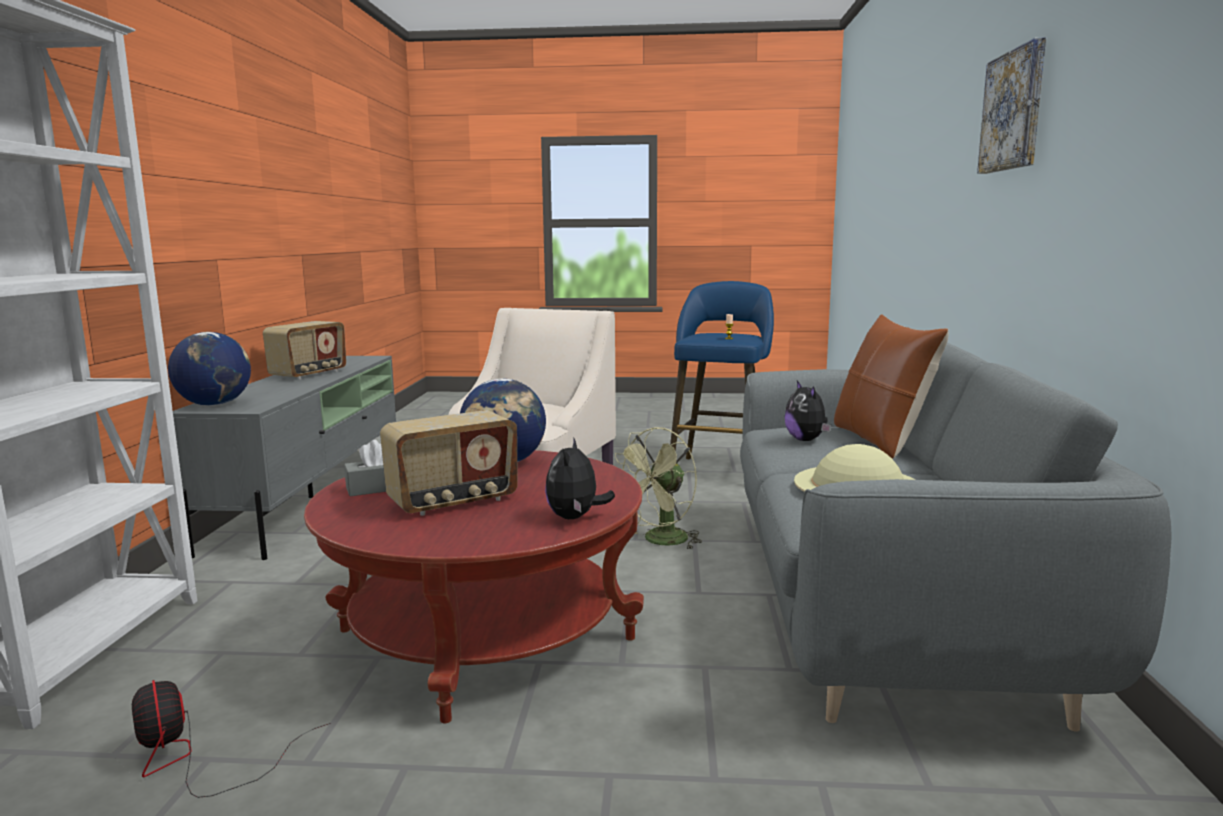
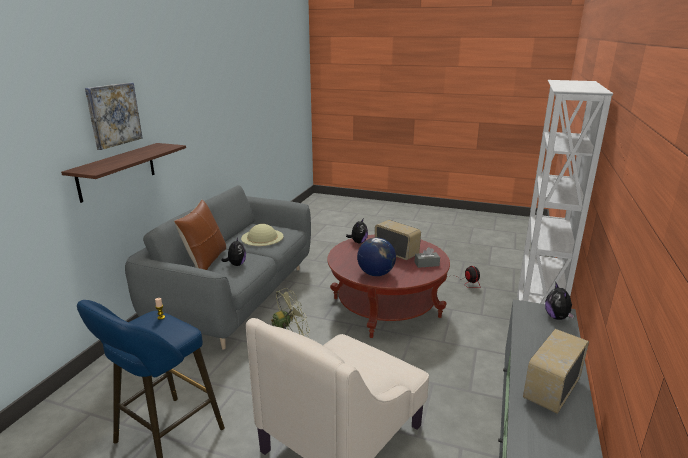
camera: 165 degrees left, 10 degrees up
(214, 405) = (557, 317): globe -> plush toy
(453, 502) = (396, 253): radio -> radio turned 60 degrees clockwise
(996, 223) = (117, 171): none -> shelf

